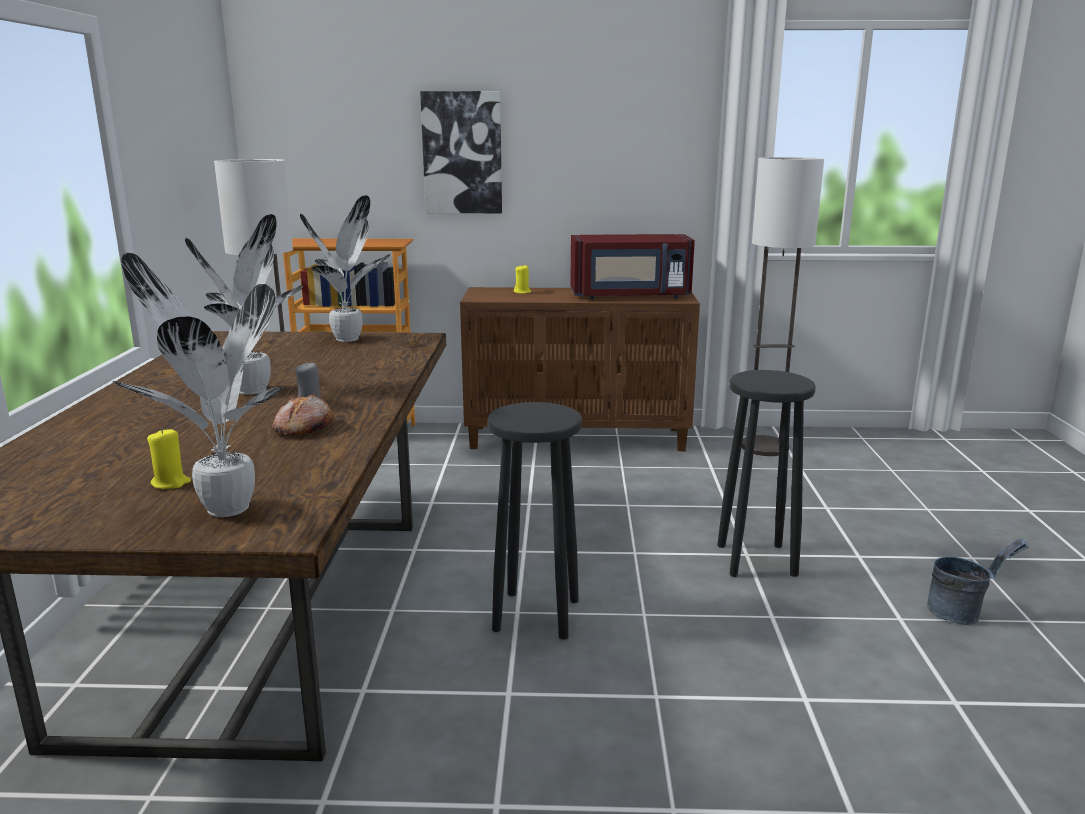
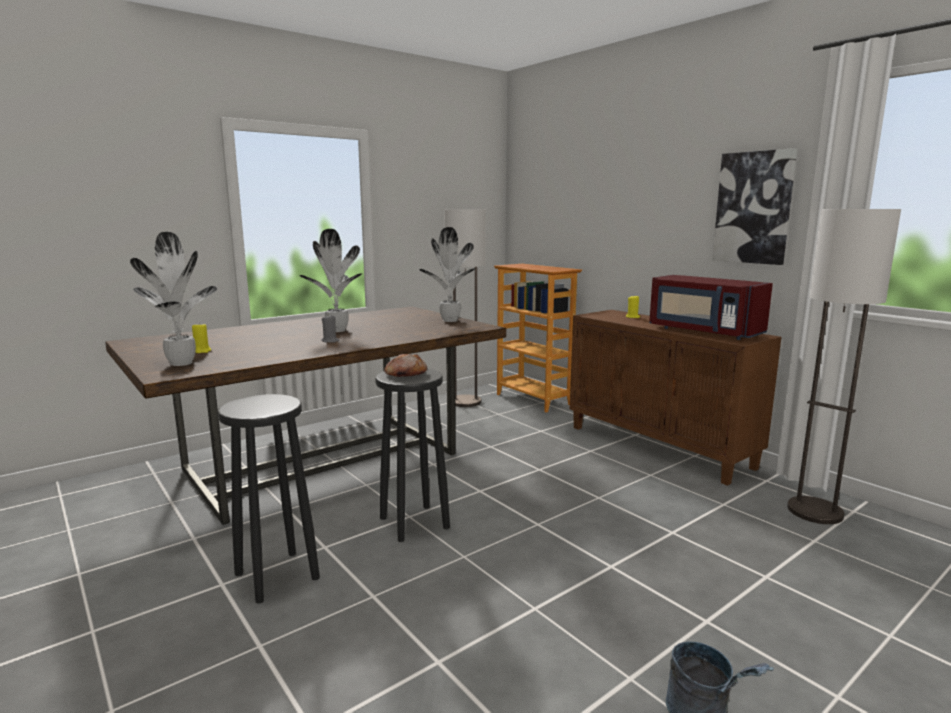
camera: 50 degrees right, 5 degrees down
(303, 428) = (297, 347): bread -> bread (405, 374)
(462, 153) = (617, 208): picture -> picture (753, 208)
(756, 560) = (609, 573): black stool -> black stool (275, 576)

